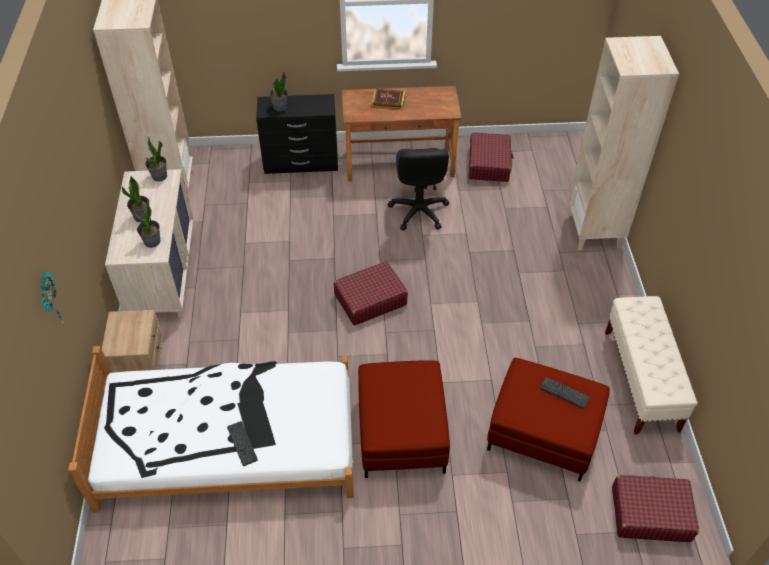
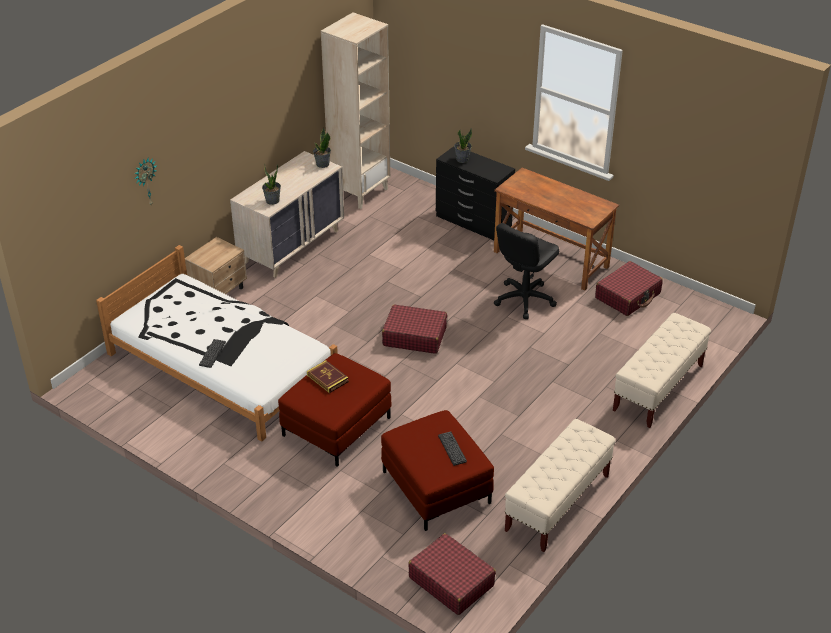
camera: 40 degrees right, 10 degrees down
(142, 217) = (283, 183): potted plant -> none
(388, 100) = (549, 190): book -> book (327, 378)
(594, 231) = (658, 388): beige bookcase -> beige bench

